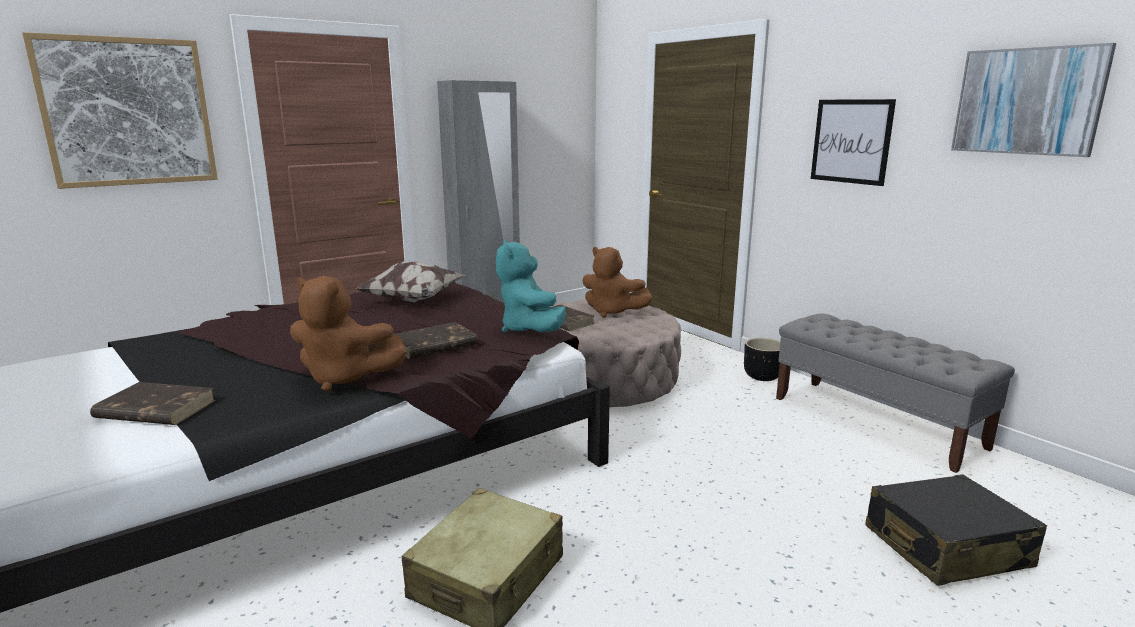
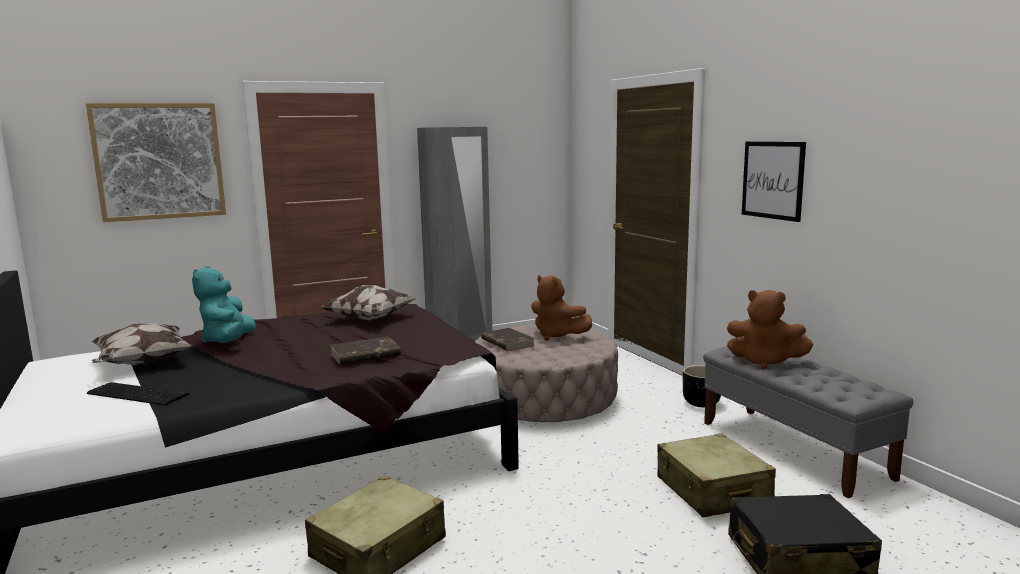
camera: 10 degrees right, 5 degrees down
(144, 367) = (142, 363): none -> pillow
(154, 409) = (138, 393): brown book -> keyboard
(345, 378) = (284, 377): brown plush toy -> brown plush toy (765, 362)
(530, 330) = (453, 346): turquoise plush toy -> turquoise plush toy (228, 341)
(822, 475) = (712, 491): none -> beige suitcase
(1027, 101) = (909, 145): picture -> none

